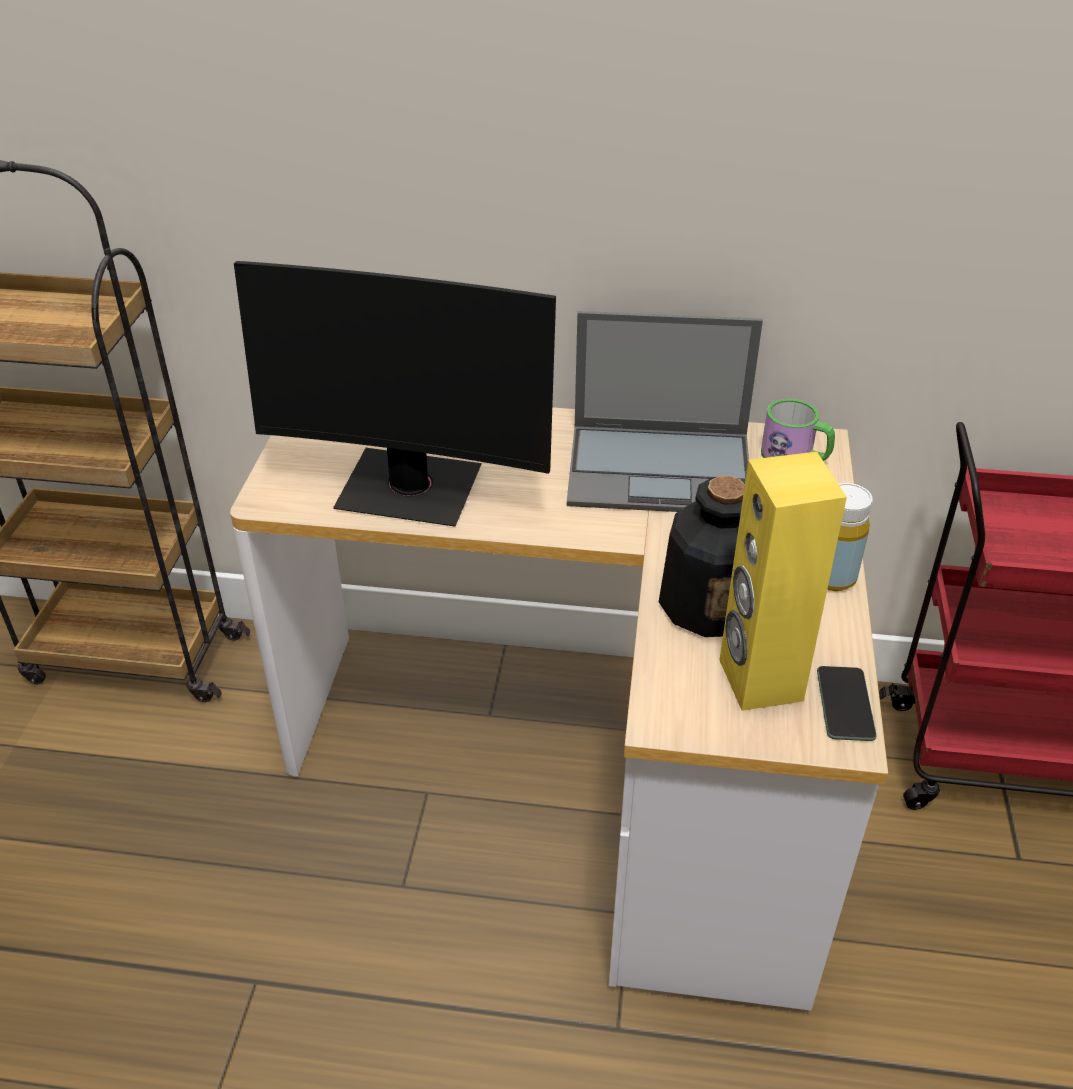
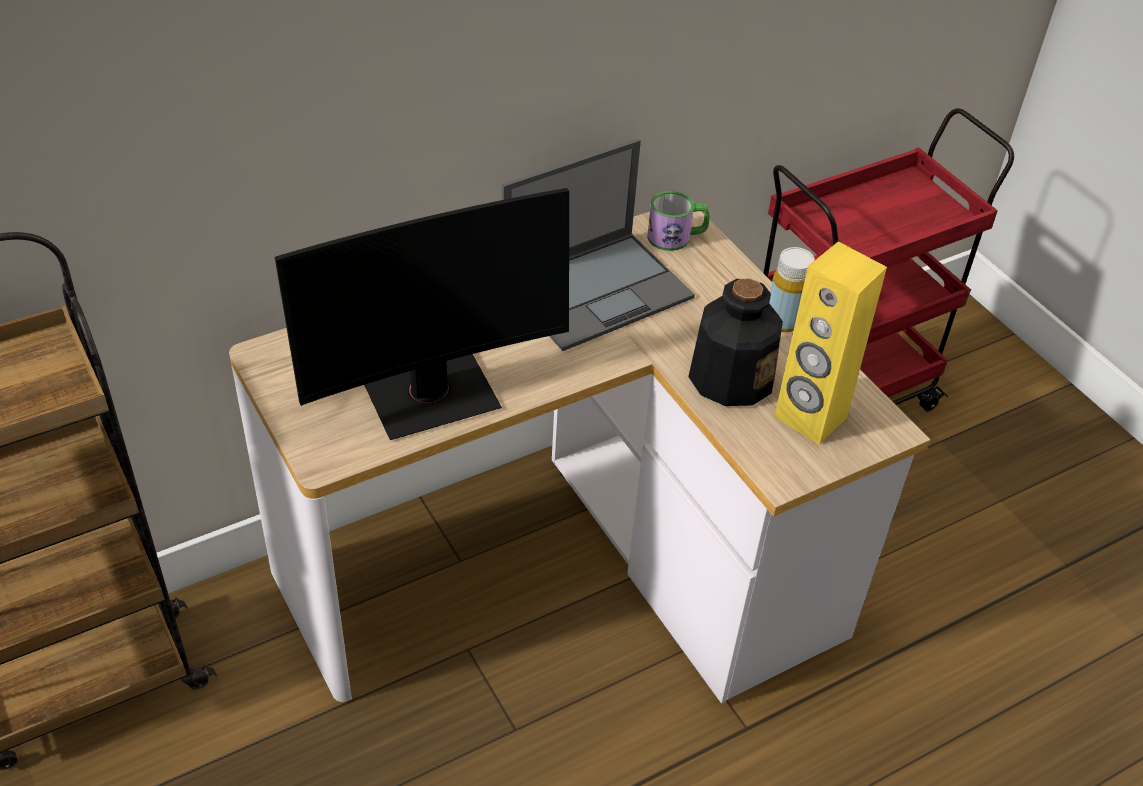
camera: 40 degrees left, 5 degrees up
(845, 704) = (870, 407): phone -> none

